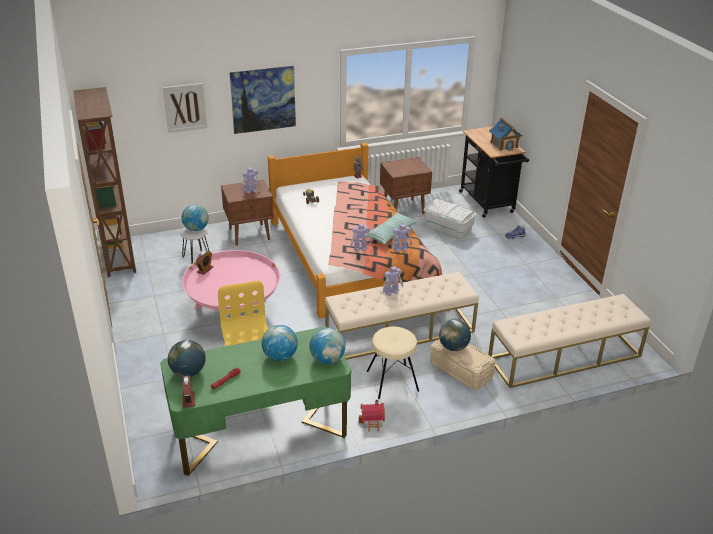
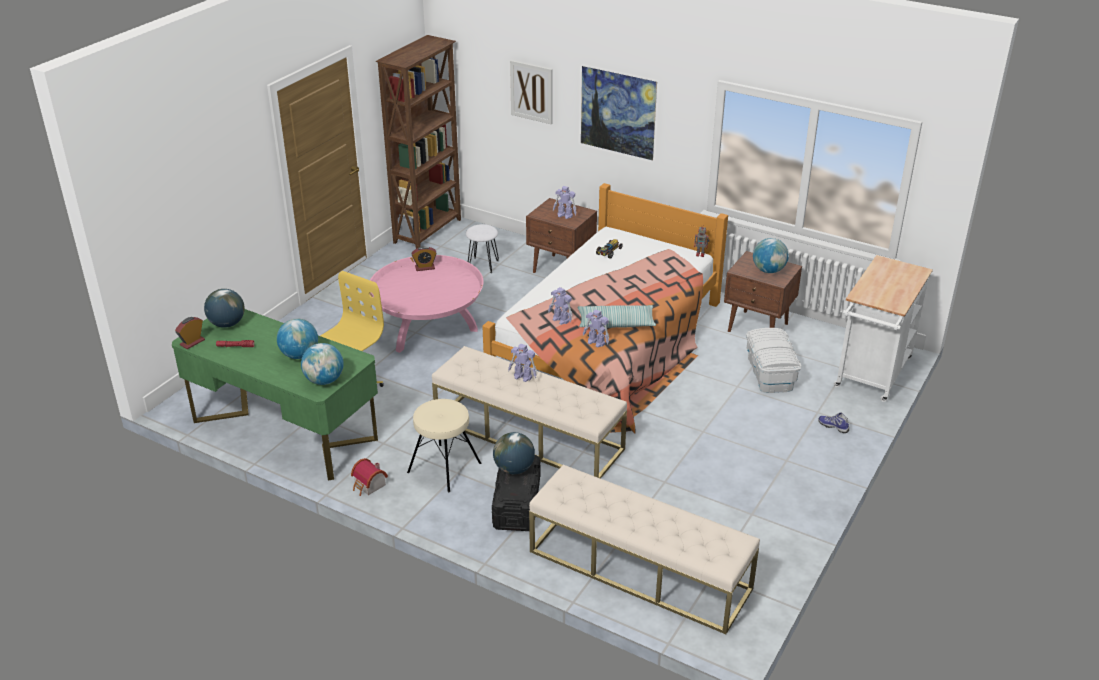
camera: 50 degrees right, 0 degrees up
(196, 229) = (484, 230): globe -> globe (768, 270)
(460, 370) = (517, 504): beige storage box -> black storage box
(488, 204) = (871, 376): black cart -> white cart
(504, 144) = (893, 294): toy house -> none

